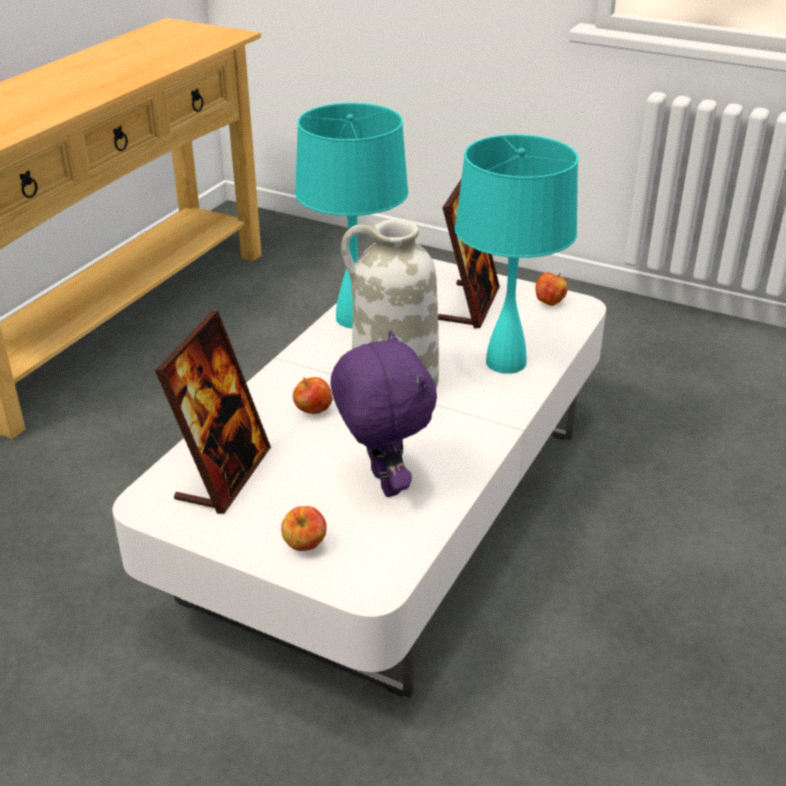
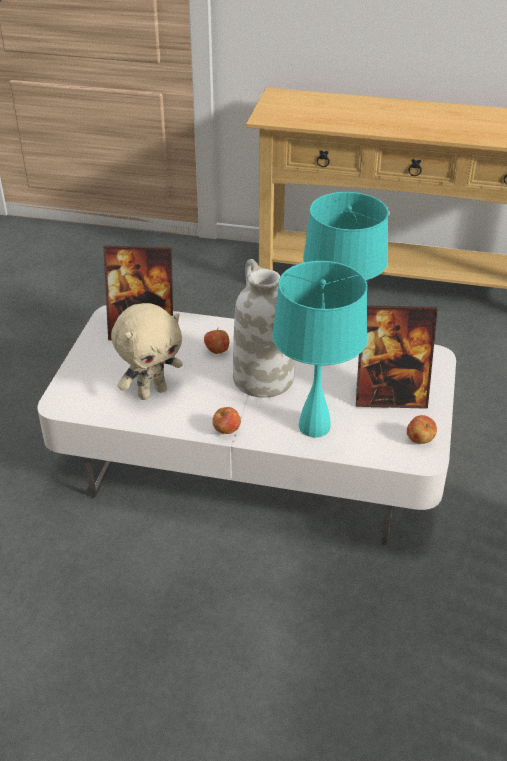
camera: 75 degrees right, 5 degrees up
(305, 546) = (88, 374): apple -> apple (226, 431)
(382, 483) = (152, 392): purple plush toy -> beige plush toy

